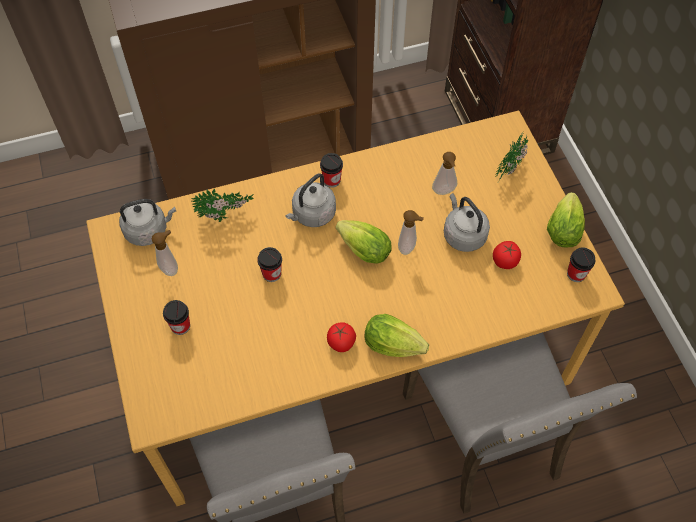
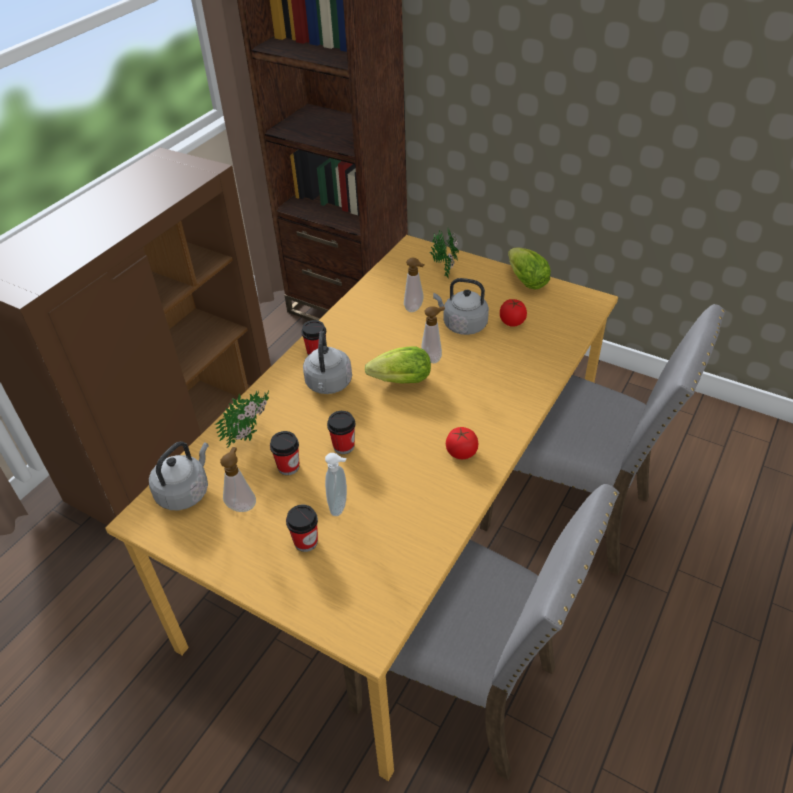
camera: 40 degrees left, 15 degrees down
(225, 318) = (340, 506): none -> soap dispenser
(396, 346) = (506, 424): lettuce -> none
(576, 274) = (567, 299): cup -> cup (288, 467)

